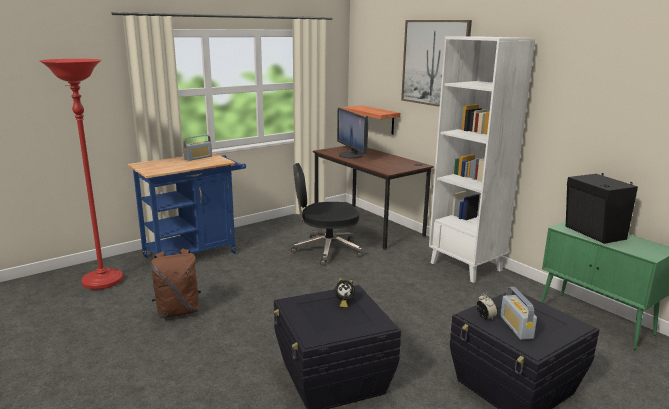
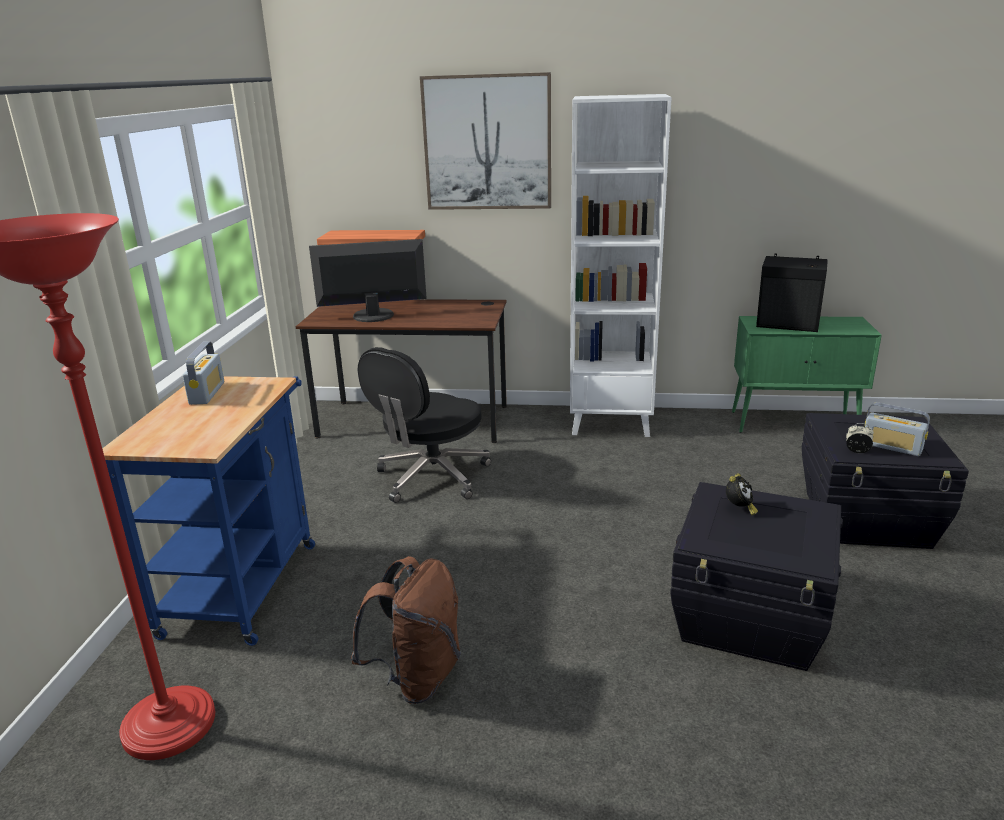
camera: 45 degrees left, 5 degrees up
(351, 155) = (373, 316): monitor -> monitor turned 150 degrees clockwise

